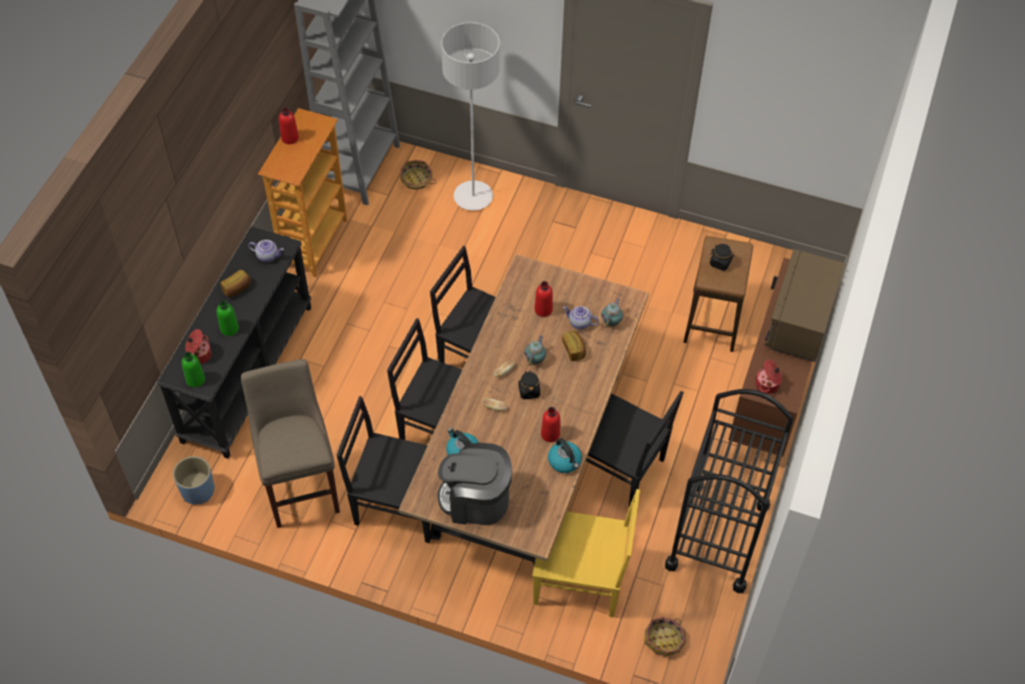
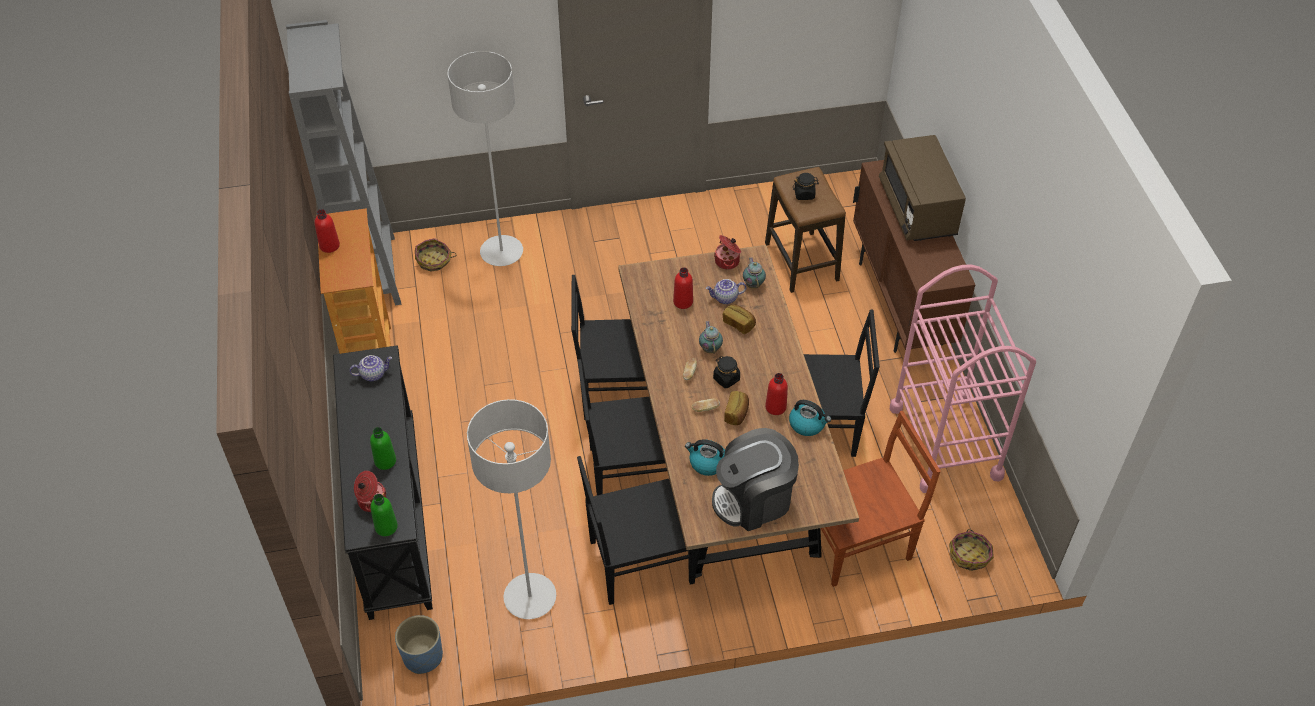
camera: 30 degrees left, 5 degrees down
(237, 289) = (364, 419): bread -> bread (737, 413)
(301, 487) = (530, 597): beige stool -> grey floor lamp
(581, 580) = (858, 542): yellow chair -> brown chair
(717, 536) = (945, 442): black cart -> pink cart
(767, 385) = (933, 272): cooking pot -> cooking pot (728, 261)

